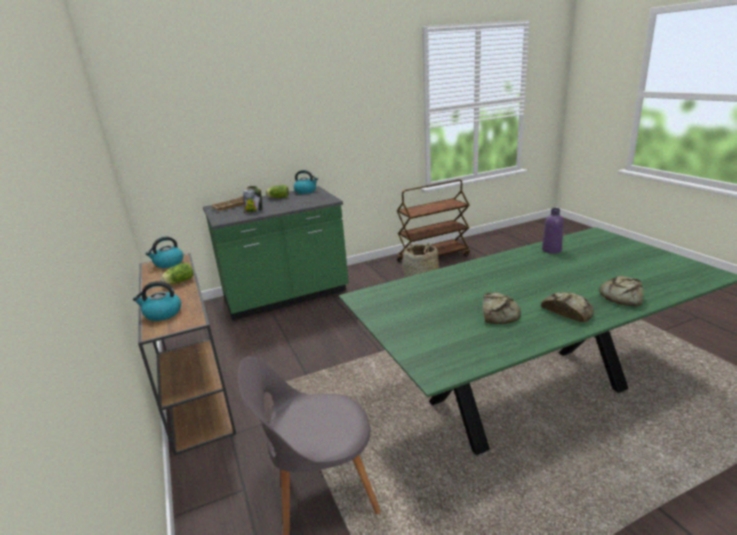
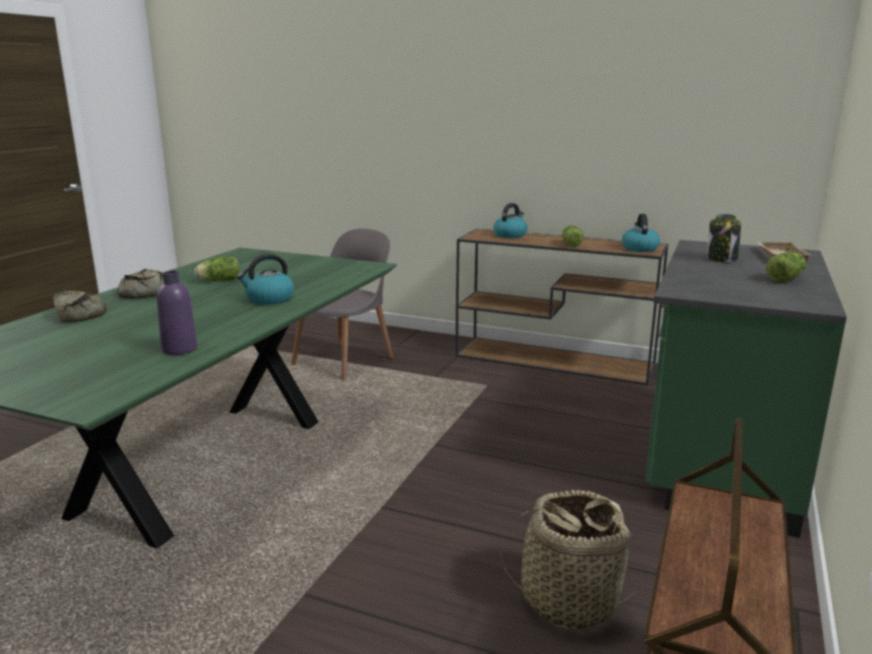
camera: 135 degrees right, 5 degrees down
(306, 191) = (804, 298): kettle -> kettle (269, 299)
(499, 313) = (218, 280): bread -> lettuce

